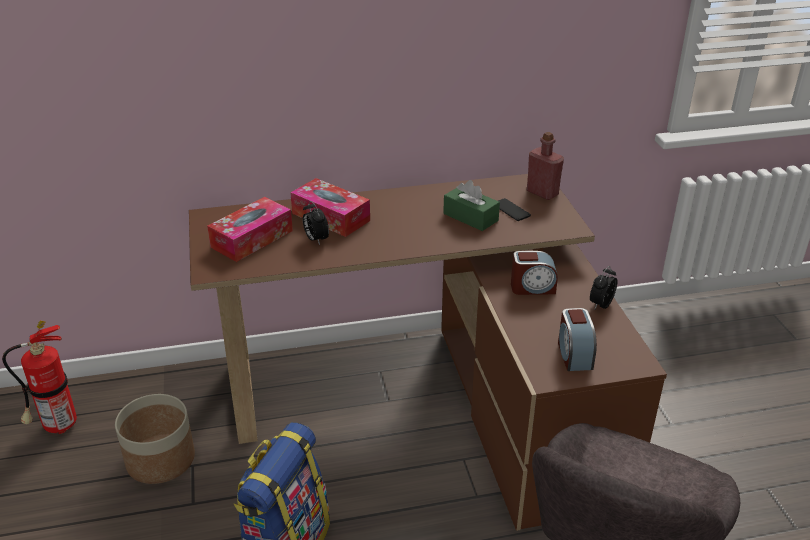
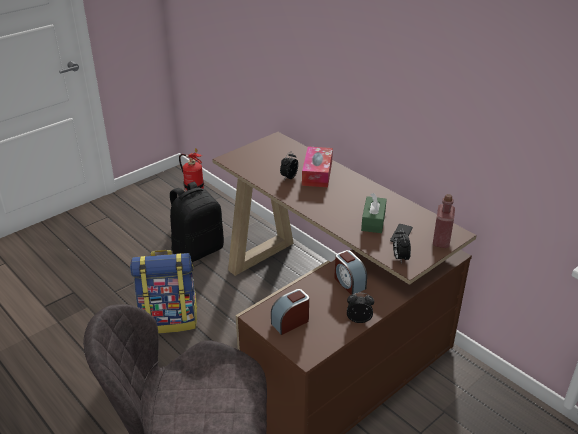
camera: 60 degrees right, 0 degrees up
(160, 459) = (198, 250): planter -> black backpack
(252, 239) = (269, 159): tissue box -> none
(553, 226) = (400, 258): none -> alarm clock

